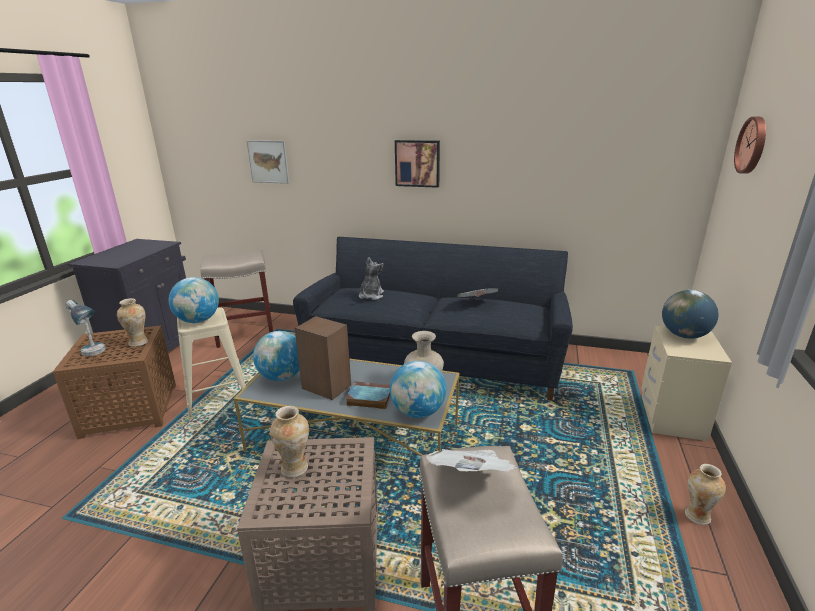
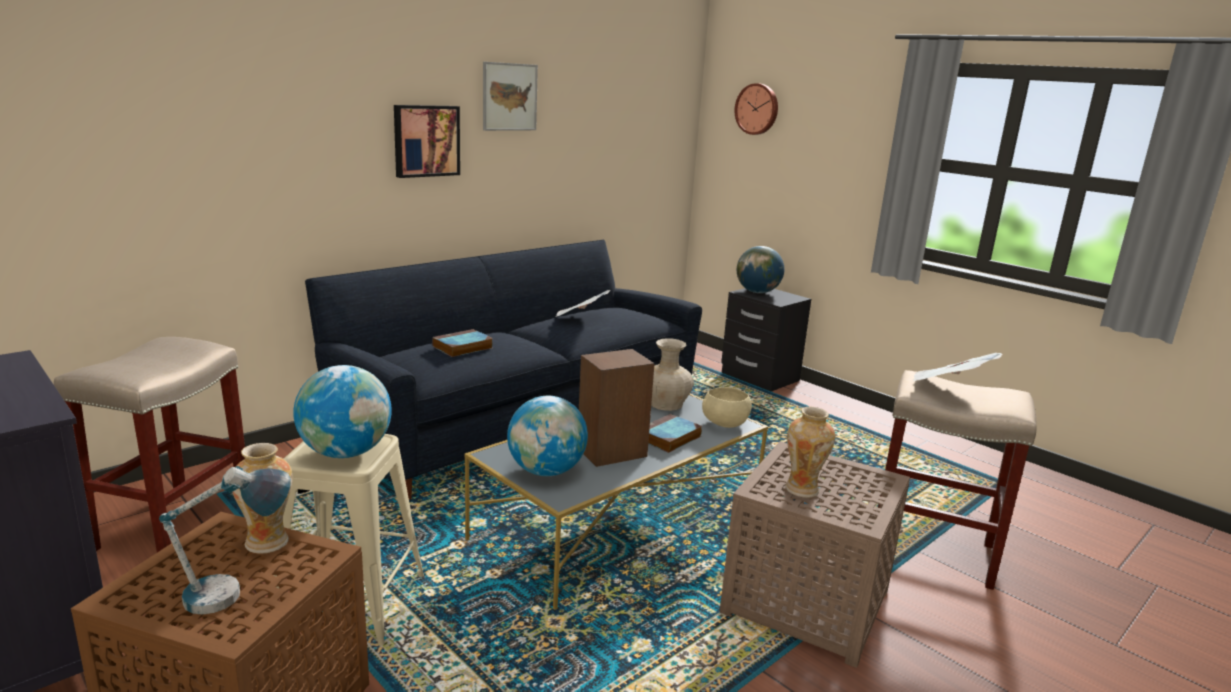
camera: 60 degrees left, 5 degrees down
(268, 161) = (135, 150): picture -> picture (509, 97)
(371, 296) = (462, 347): plush toy -> book
(418, 412) = (724, 424): globe -> beige bowl
(672, 417) = (759, 377): beige nightstand -> black nightstand
(696, 516) = (871, 422): vase -> none

